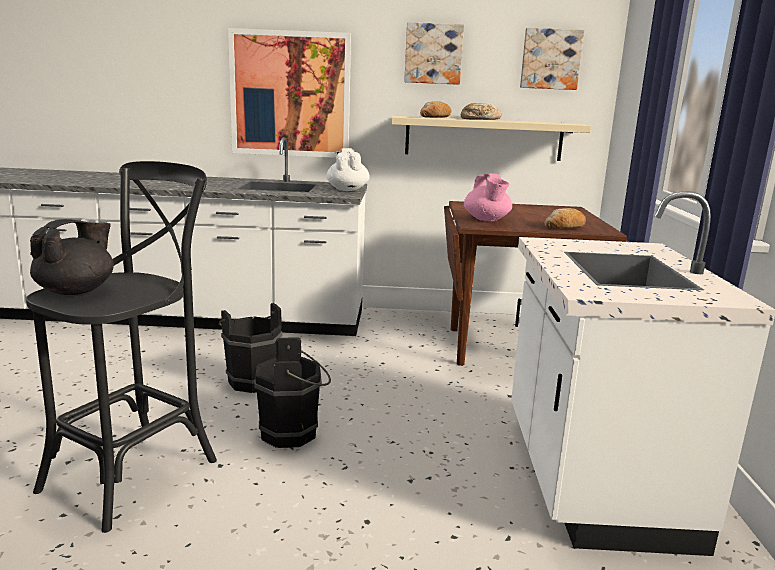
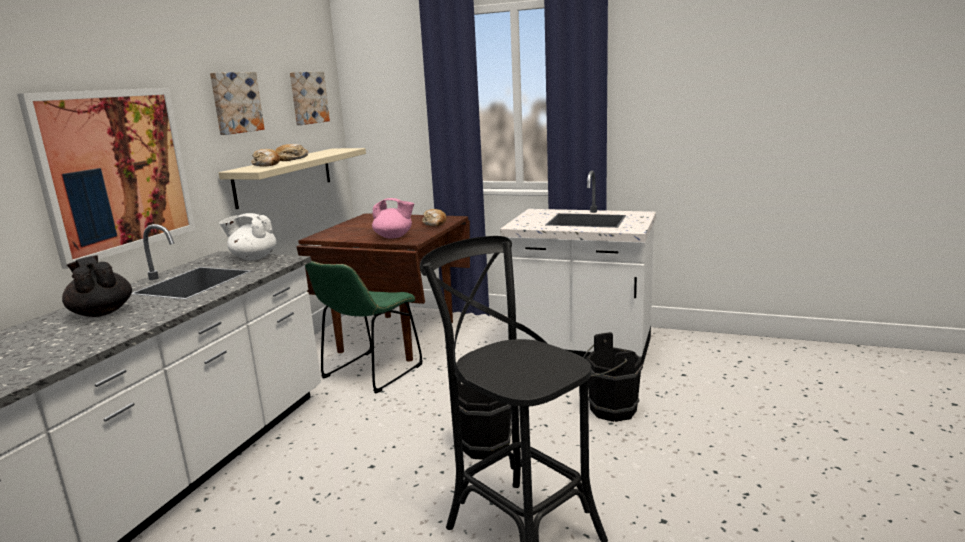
camera: 70 degrees left, 0 degrees up
(77, 291) = (517, 378): black teapot -> black teapot (101, 312)
(252, 380) = (369, 462): black bucket -> black bucket (609, 410)
(415, 350) = (369, 374): none -> green chair

